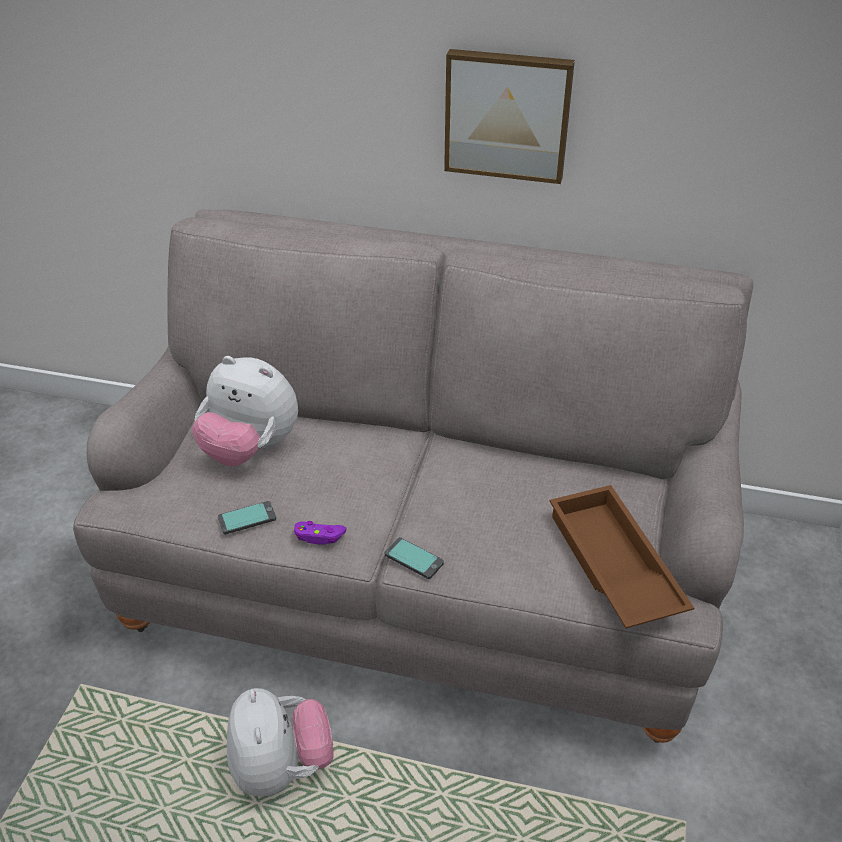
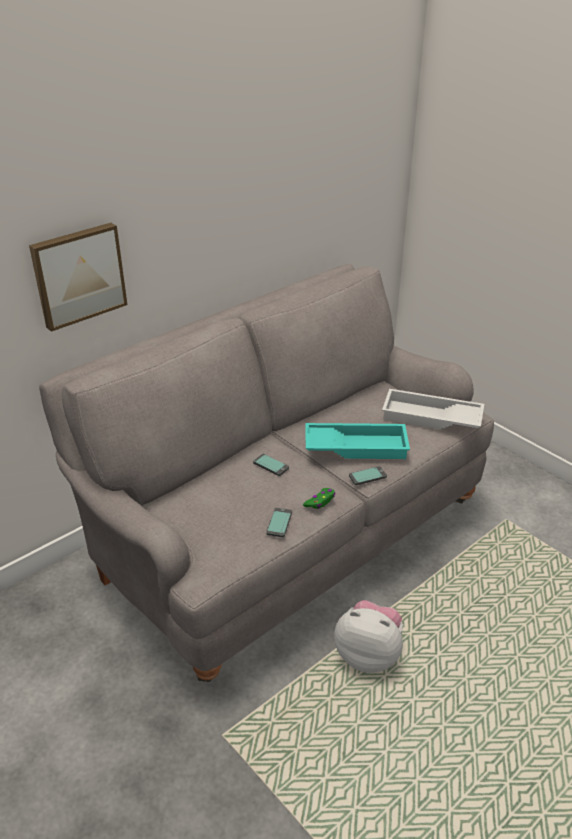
camera: 55 degrees left, 5 degrees down
(250, 449) = (217, 500): plush toy -> none
(319, 536) = (320, 501): purple game controller -> green game controller
(352, 460) = (271, 465): none -> phone
(463, 517) = (356, 446): none -> turquoise tray
(507, 115) = (221, 225): picture -> picture (78, 275)
(611, 566) = (430, 418): brown tray -> white tray

